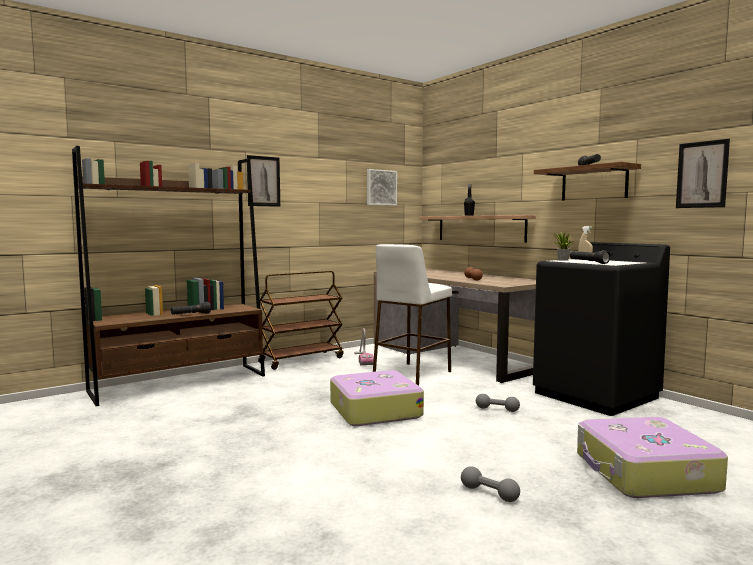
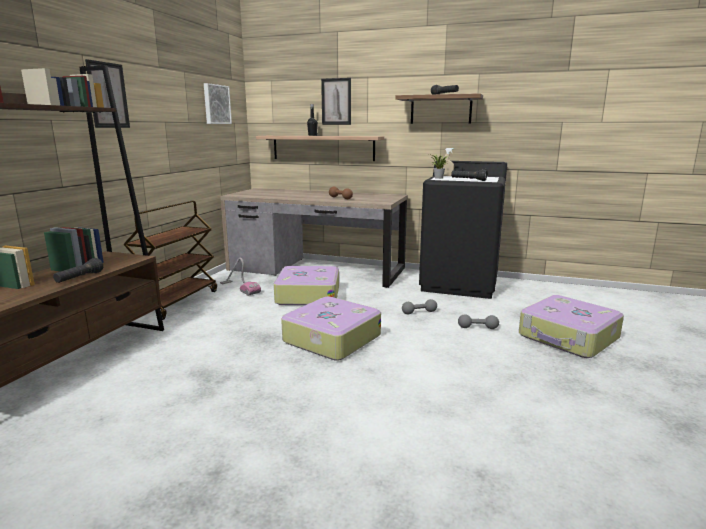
camera: 35 degrees left, 10 degrees up
(412, 374) = (308, 295): white stool -> suitcase
(489, 494) = (520, 386): grey dumbbell -> grey dumbbell (477, 328)
(702, 174) = (531, 107): picture -> picture (336, 101)

